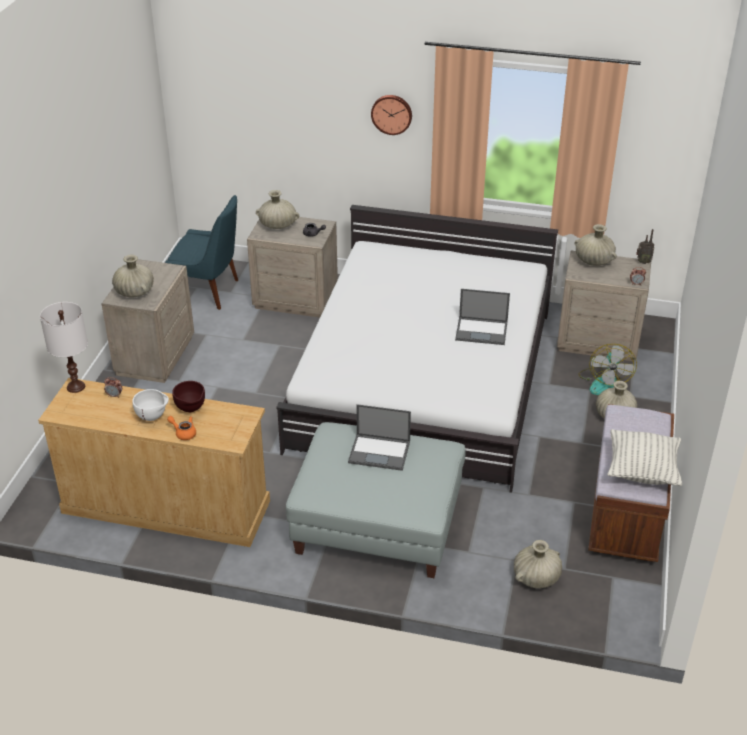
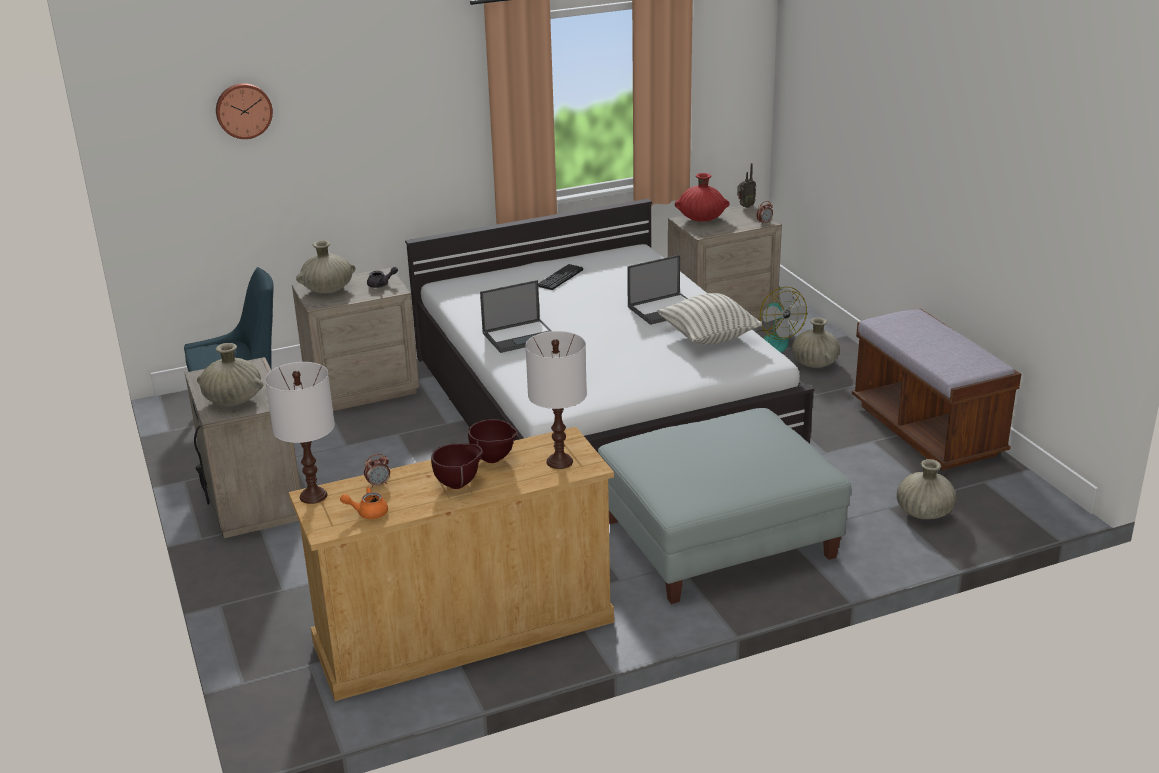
camera: 35 degrees left, 10 degrees down
(153, 417) = (459, 484): white bowl -> brown bowl
(183, 433) = (518, 482): orange teapot -> orange teapot (368, 512)
(222, 430) = (559, 462): none -> white table lamp
(380, 452) = (704, 441): laptop -> laptop (521, 336)
(392, 114) = (430, 110): wall clock -> wall clock (243, 110)
(447, 272) = (560, 278): none -> keyboard
(594, 261) = (701, 219): beige vase -> red vase
(642, 471) = (963, 354): pillow -> pillow (708, 337)

